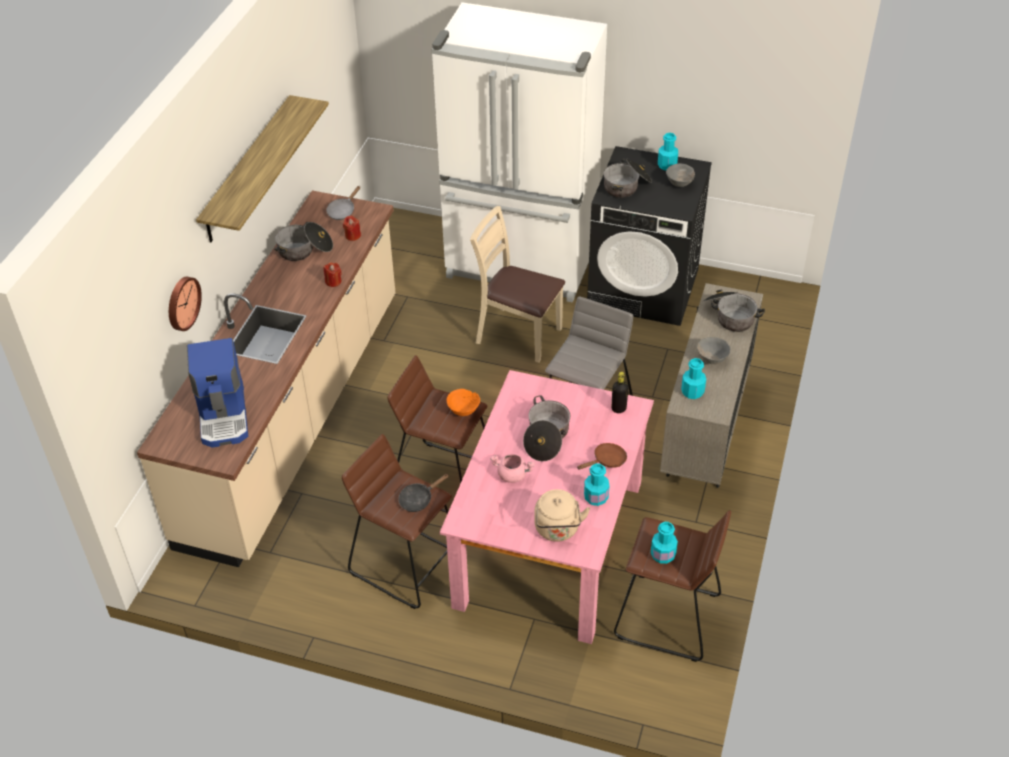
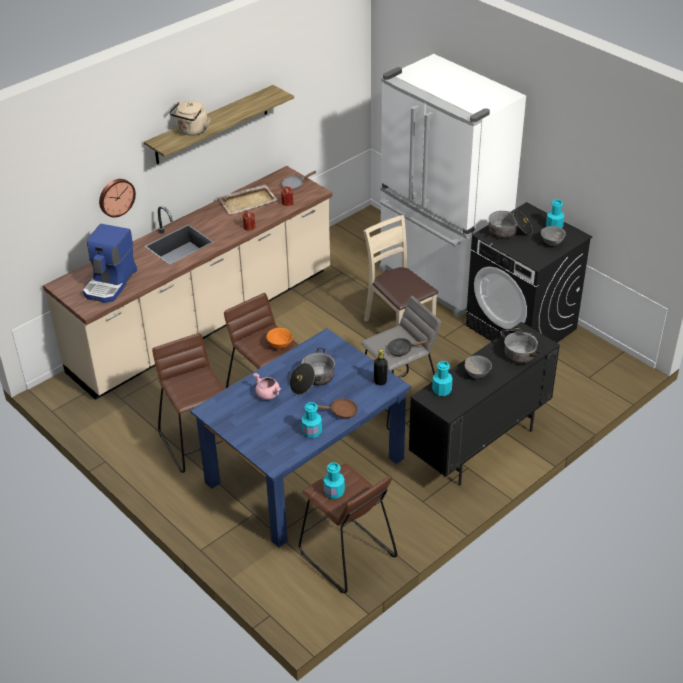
camera: 30 degrees right, 5 degrees down
(304, 250) = (248, 201): cooking pot -> beige tray
(418, 499) = (202, 388): black frying pan -> black frying pan (402, 350)
(550, 544) = (305, 471): pink dining table -> blue dining table
(557, 530) = (267, 441): beige kettle -> beige kettle (192, 131)
(704, 436) = (479, 446): beige cabinet -> black cabinet

